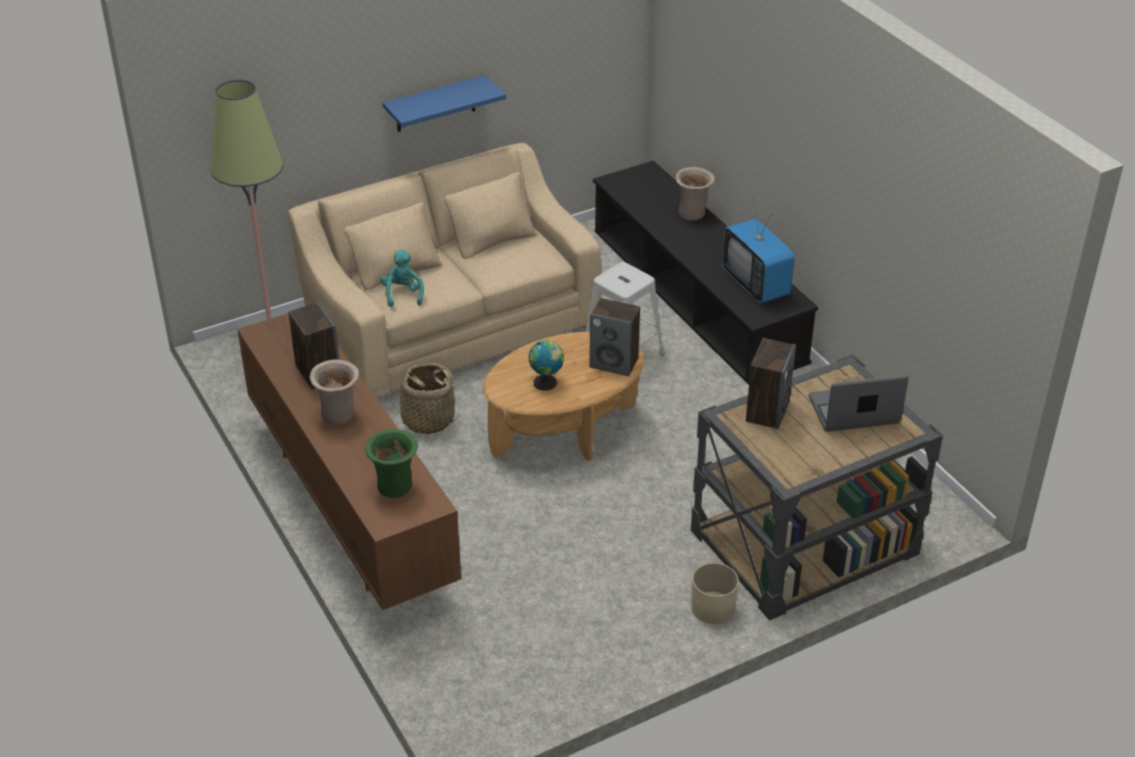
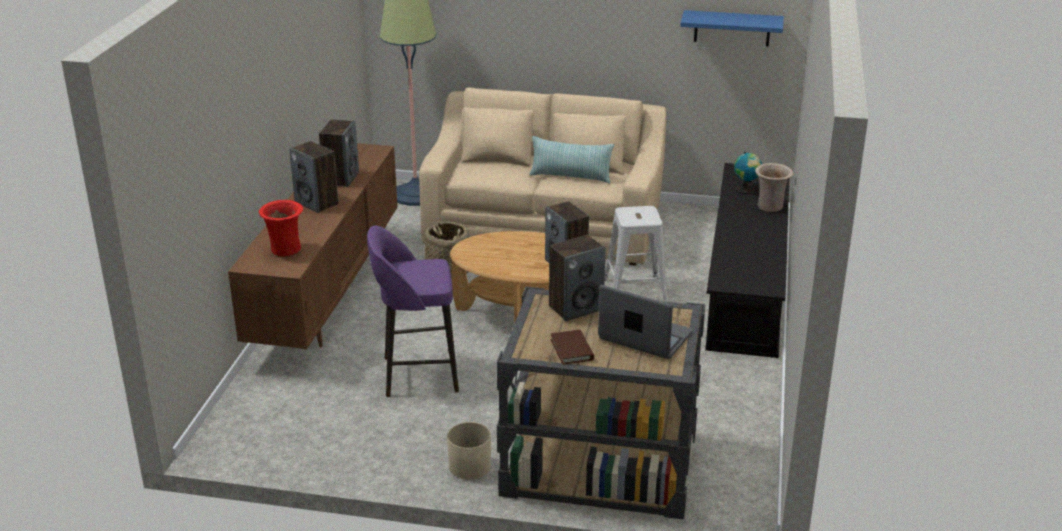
camera: 40 degrees right, 10 degrees down
(339, 415) = (317, 203): beige vase -> speaker
(396, 487) = (285, 251): green vase -> red vase
(403, 294) = (479, 171): turquoise plush toy -> none
(435, 104) = (590, 46): blue shelf -> blue shelf (732, 28)
(498, 260) = (571, 176): none -> pillow
(547, 383) = (502, 256): globe -> globe (746, 190)
(551, 546) = (417, 375): none -> purple stool
(755, 284) = (754, 265): television -> none
(821, 455) = (572, 350): none -> brown book

